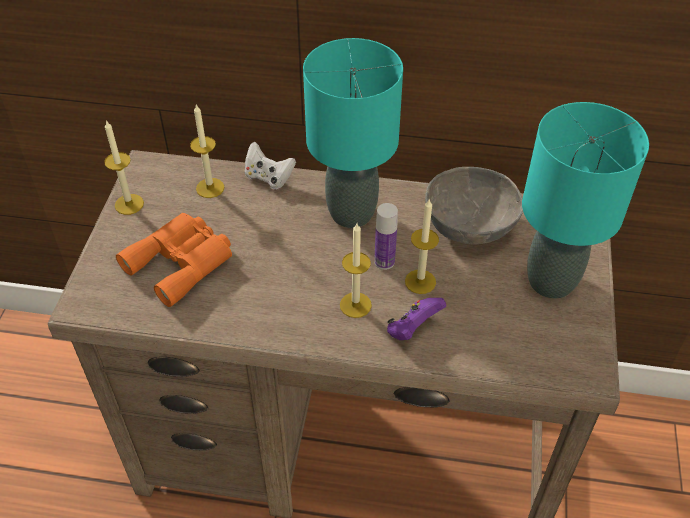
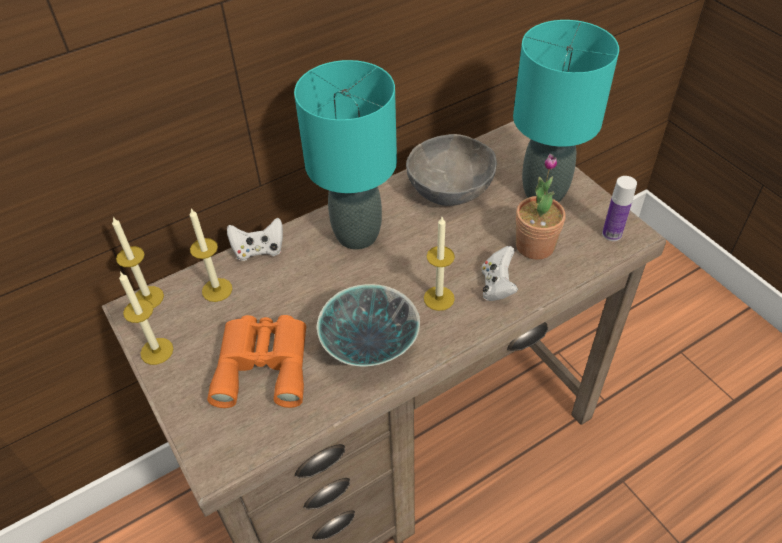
camera: 40 degrees left, 0 degrees up
(261, 304) = (369, 349): none -> bowl
(384, 261) = (422, 253): bottle -> bottle (612, 234)
(413, 329) = (497, 286): purple game controller -> white game controller
(420, 281) = (463, 250): candle -> candle (148, 298)
(485, 320) = (535, 246): none -> potted plant

